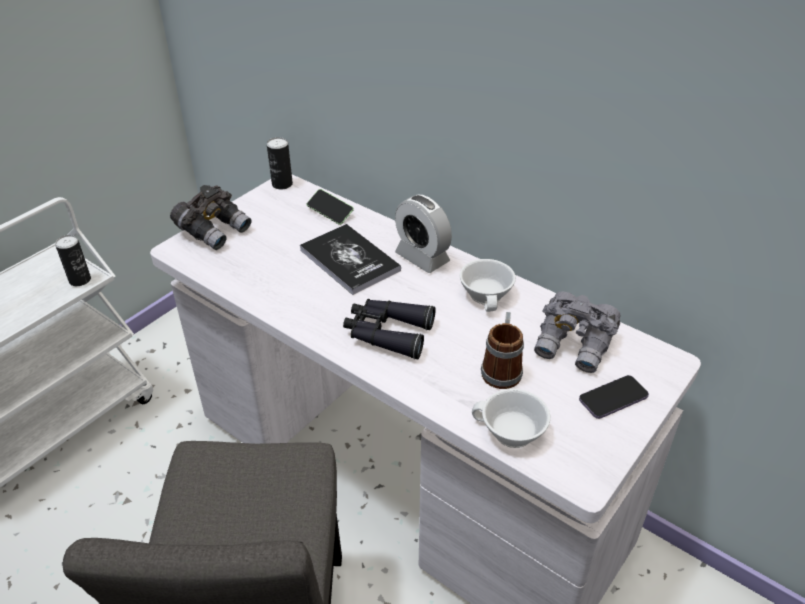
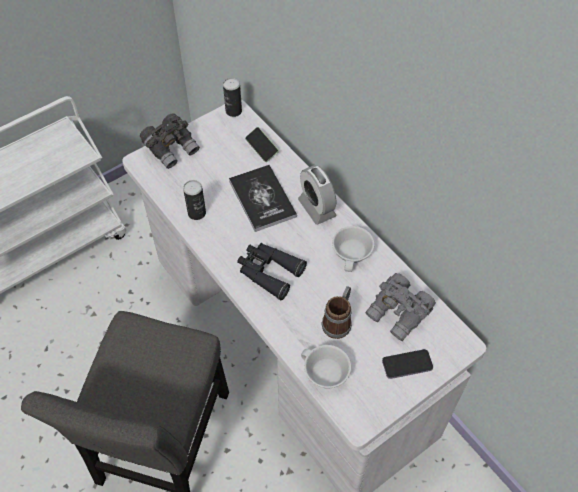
camera: 15 degrees right, 15 degrees up
(80, 280) = (76, 157): can -> can (197, 213)

